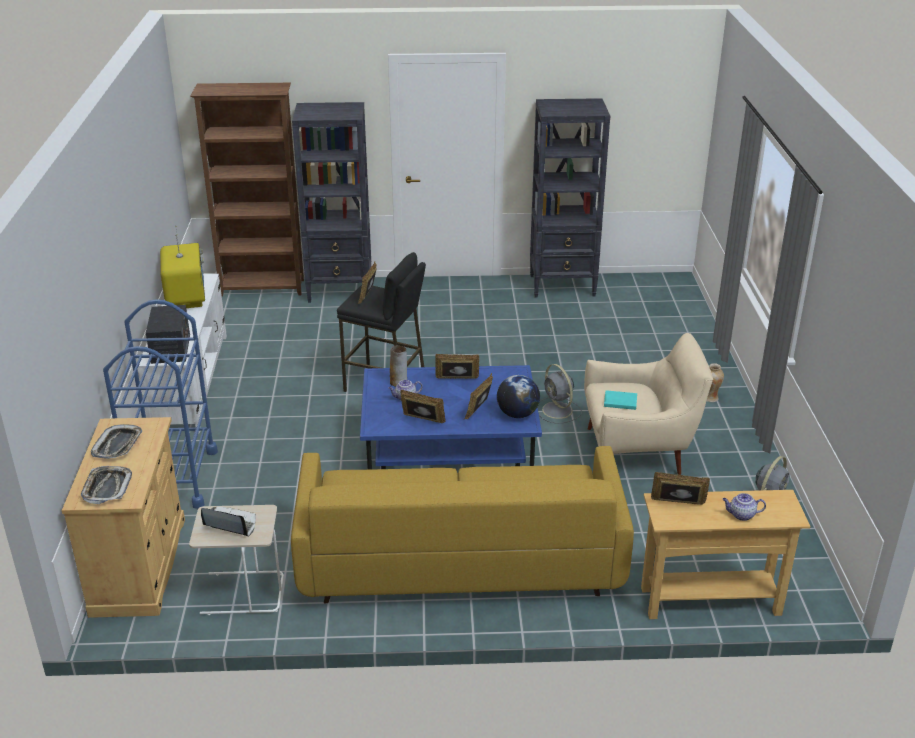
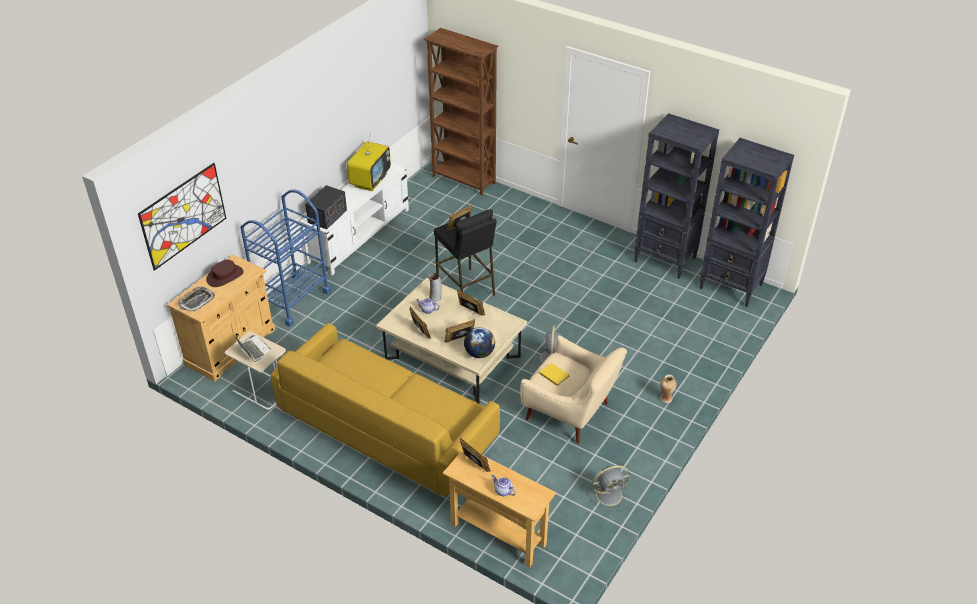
camera: 35 degrees right, 10 degrees up
(53, 352) = (183, 215): none -> picture
(118, 445) = (225, 276): tray -> brown hat
(341, 291) = (510, 202): black bookcase -> black bookcase (731, 287)
(449, 454) = (452, 357): blue coffee table -> beige coffee table
(619, 401) = (554, 374): turquoise book -> yellow book

